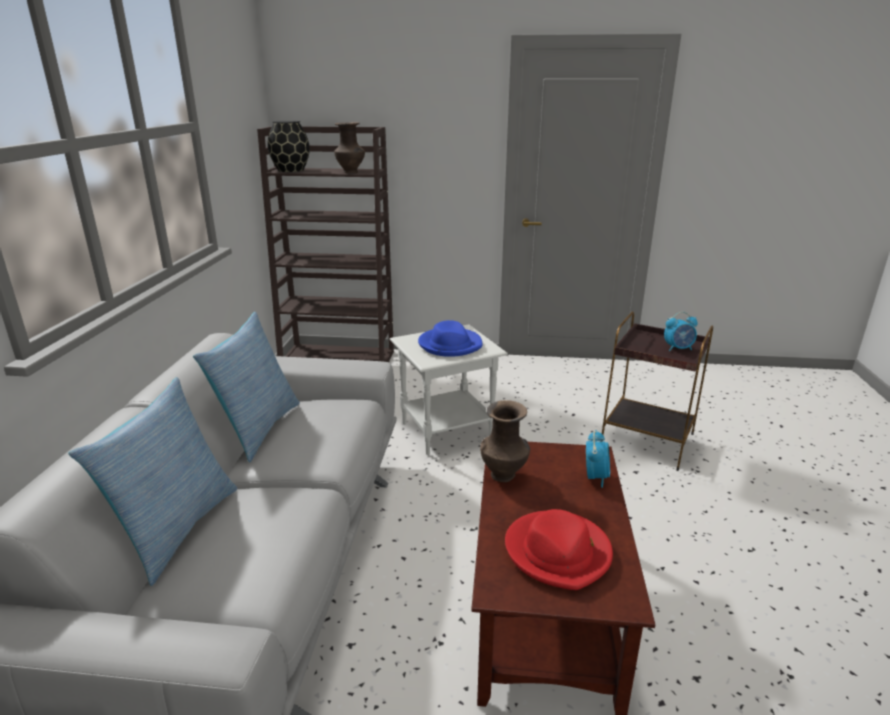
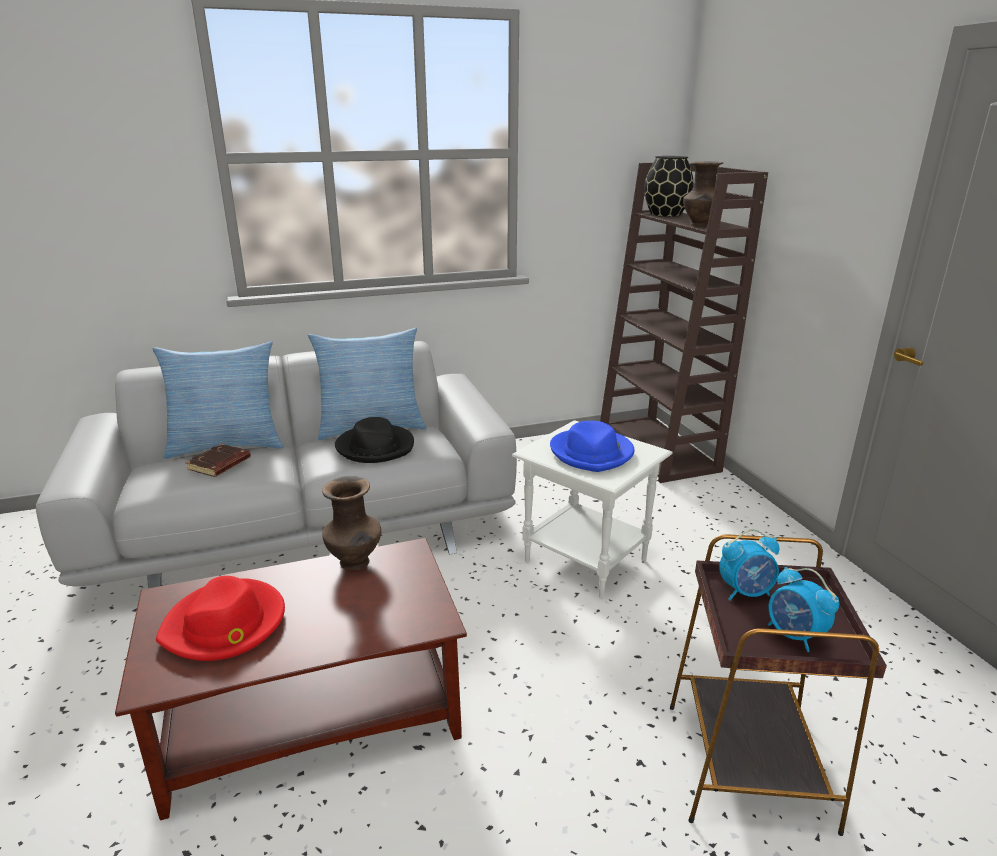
camera: 65 degrees right, 0 degrees up
(253, 528) = (220, 465): none -> brown book
(321, 428) = (375, 447): none -> black hat
(595, 477) = (381, 629): alarm clock -> alarm clock (745, 592)

